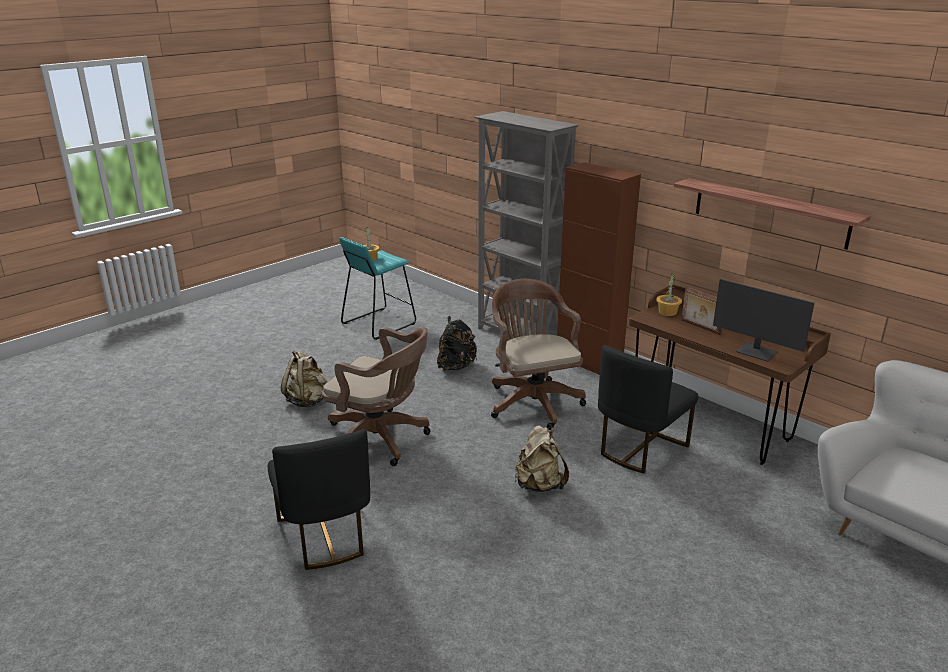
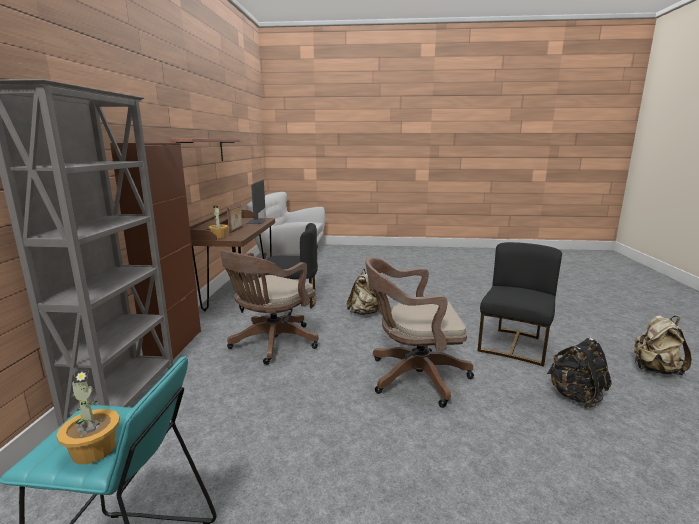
camera: 130 degrees left, 10 degrees down
(307, 401) = (433, 460): beige backpack -> beige backpack (654, 370)
(381, 439) = (412, 377): brown office chair -> brown office chair turned 75 degrees counterclockwise
(455, 366) = (241, 403): black backpack -> black backpack (576, 396)

